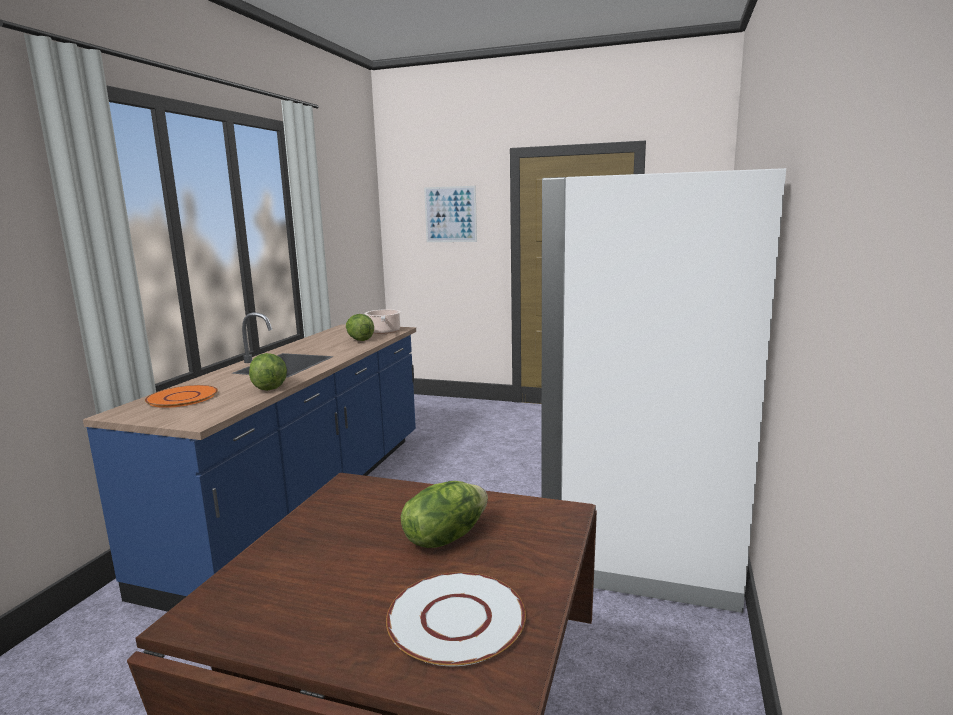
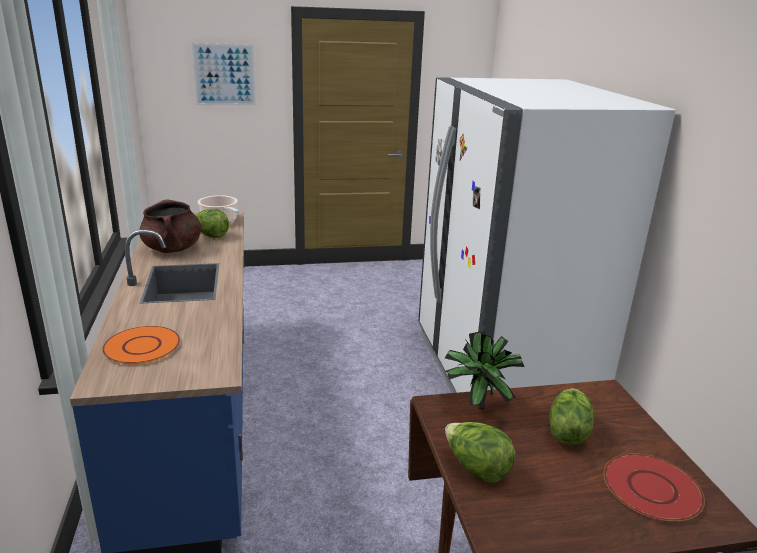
camera: 30 degrees left, 10 degrees up
(270, 387) = (219, 316): lettuce -> lettuce (476, 469)
(316, 345) = (172, 249): none -> brown cooking pot
(388, 491) = (477, 405): none -> potted plant
(455, 619) = (651, 488): white plate -> red plate

